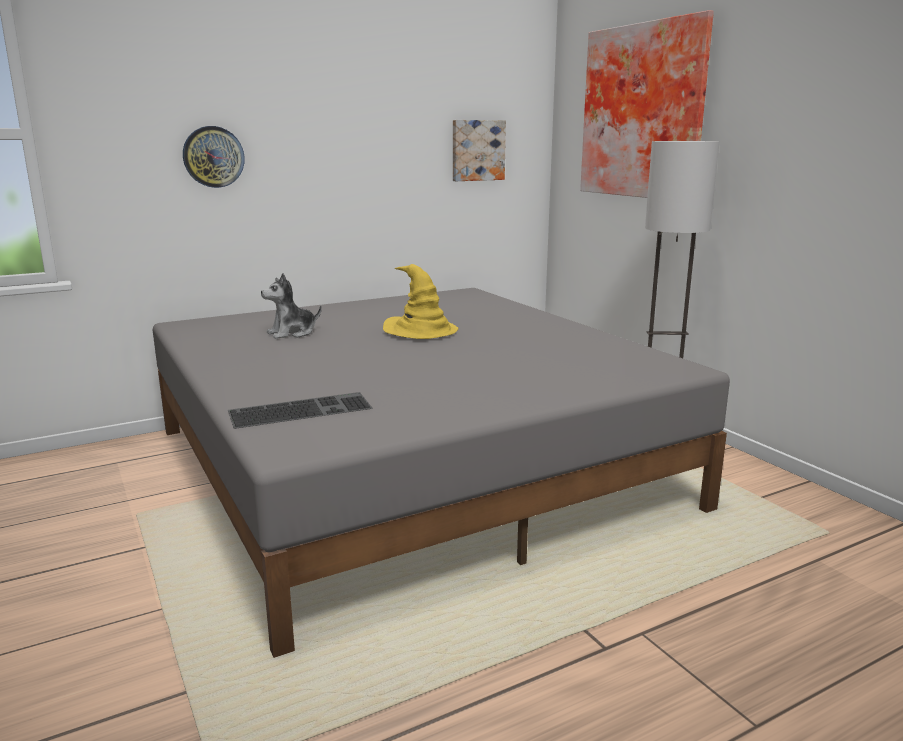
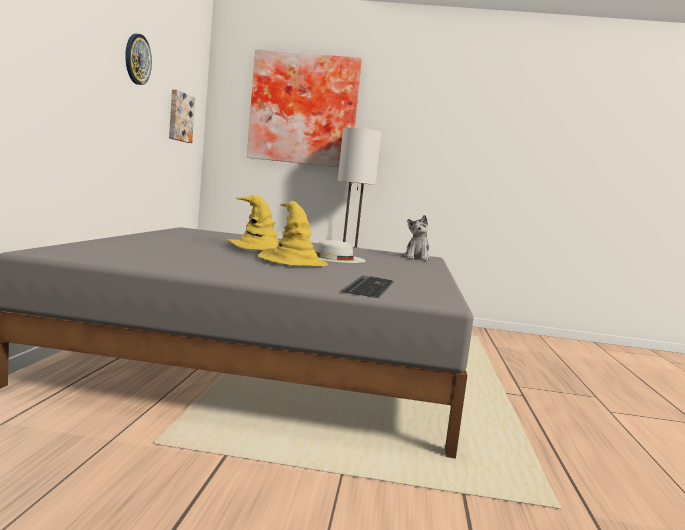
camera: 55 degrees left, 10 degrees down
(213, 157) = (47, 76): wall clock -> wall clock (137, 59)
(292, 333) = (176, 253): plush toy -> plush toy (416, 258)
(374, 358) = (292, 262): none -> yellow hat
(472, 356) = (334, 258): none -> white hat

